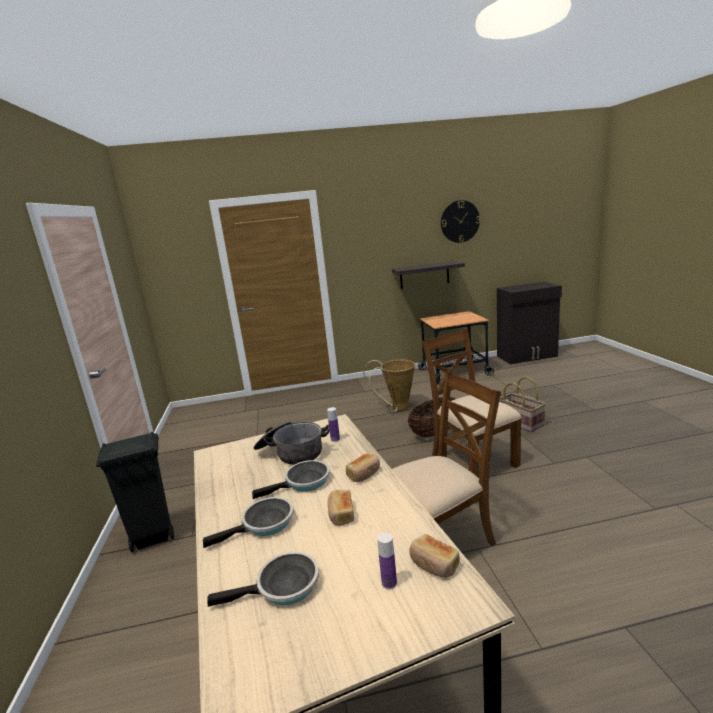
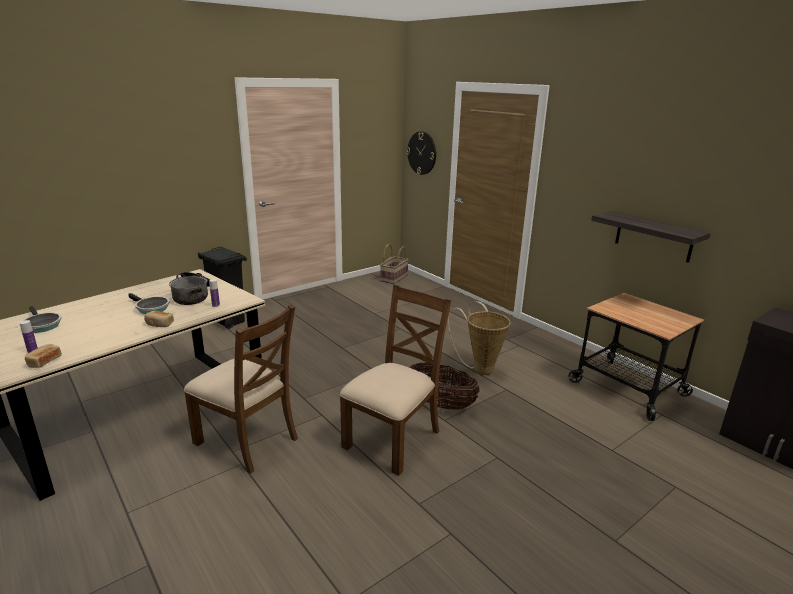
camera: 60 degrees right, 5 degrees up
(264, 524) = (103, 308): frying pan -> none
(341, 514) = (108, 326): bread -> none
(459, 221) = (737, 171): wall clock -> wall clock (422, 153)
(521, 422) = (512, 466): basket -> basket (394, 278)

